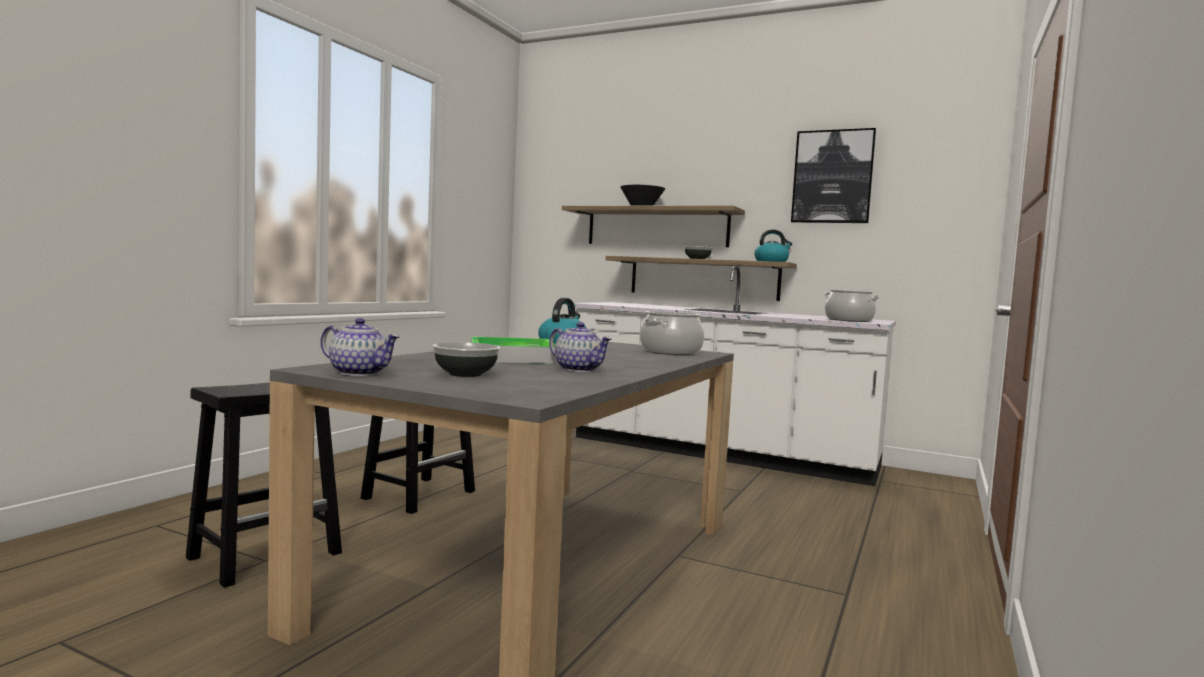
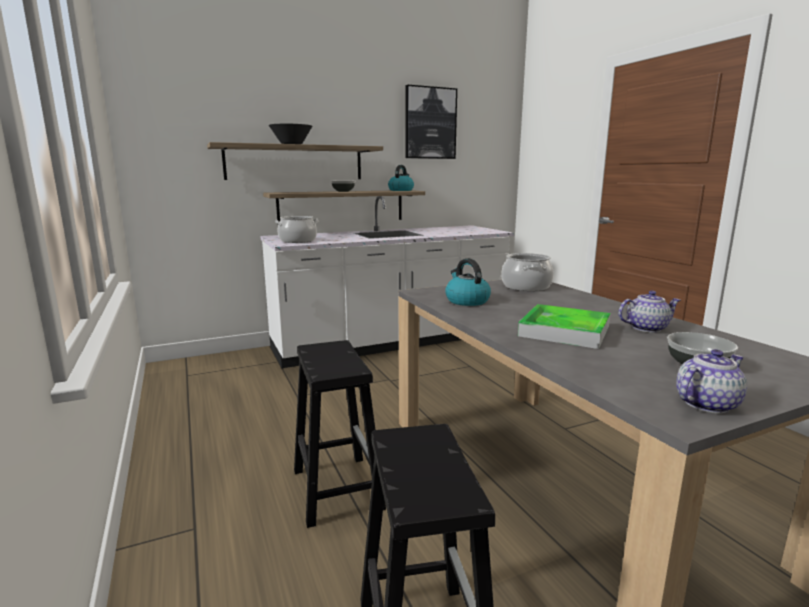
camera: 50 degrees left, 10 degrees up
(849, 320) = (479, 231): cooking pot -> cooking pot (298, 240)

